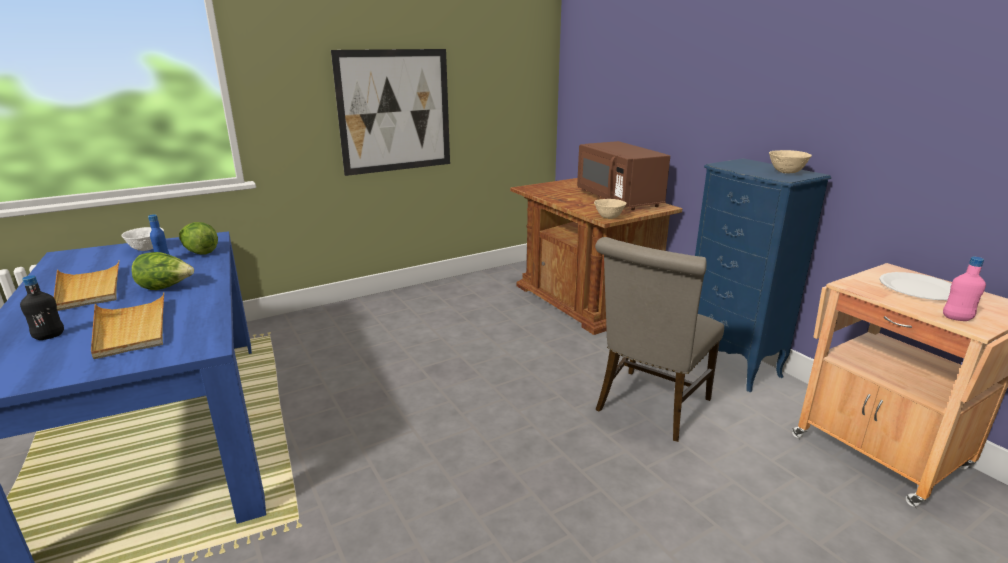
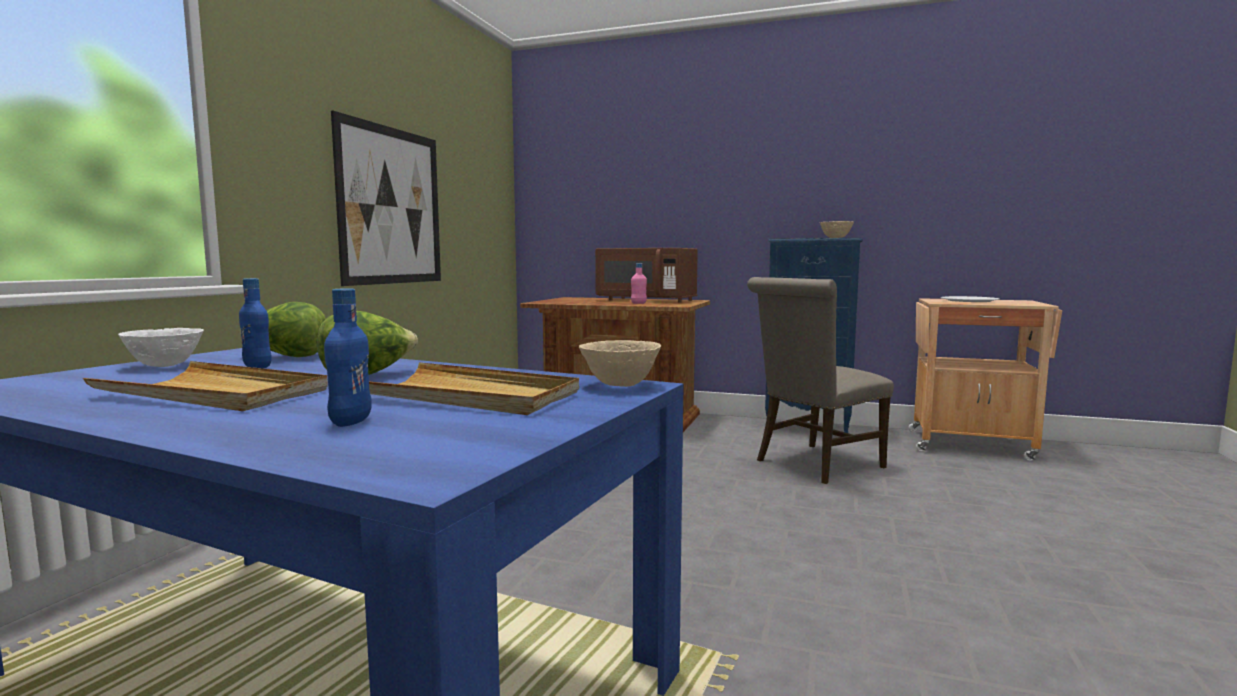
camera: 40 degrees left, 15 degrees down
(49, 336) = (350, 421): black bottle -> blue bottle
(608, 217) = (679, 305): beige bowl -> beige bowl (619, 385)
(650, 407) = (814, 465): beige chair -> beige chair turned 60 degrees clockwise
(957, 318) = (1023, 304): pink bottle -> pink bottle (638, 303)

